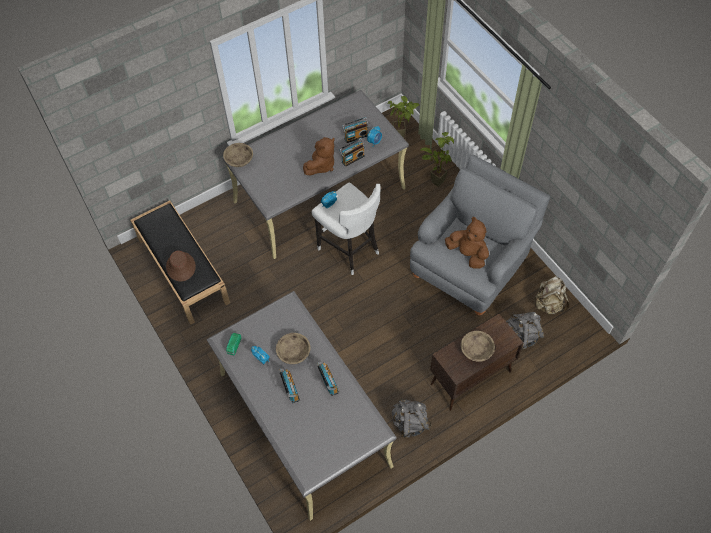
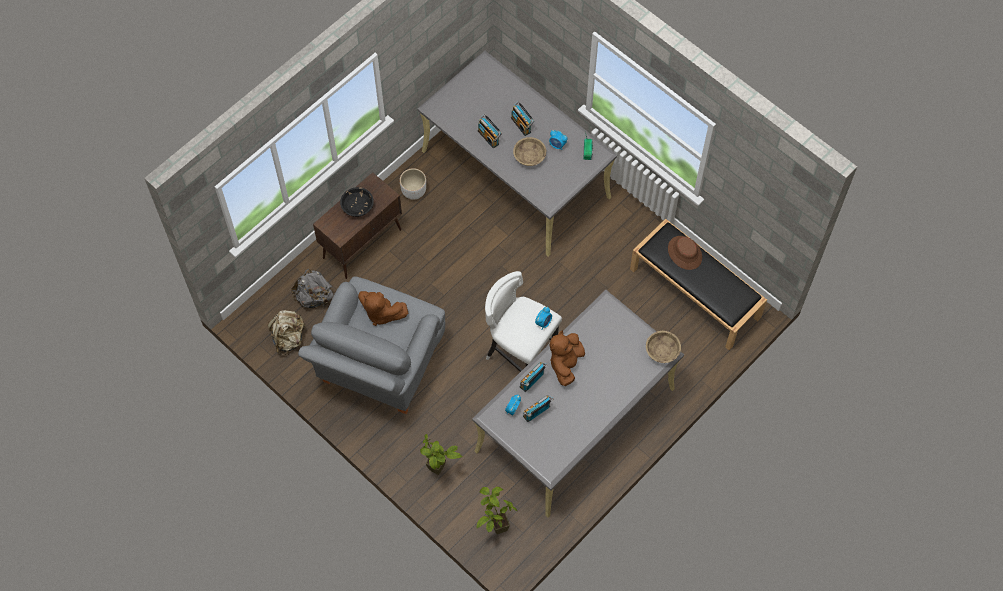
camera: 165 degrees right, 5 degrees up
(410, 423) = (414, 191): grey backpack -> white planter
(476, 350) = (357, 206): beige bowl -> black bowl

